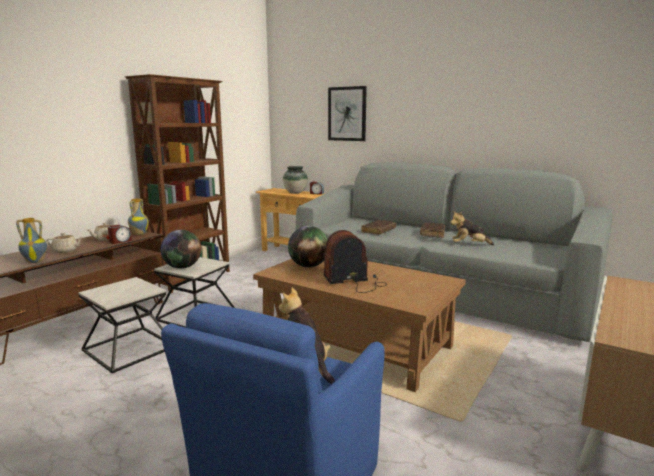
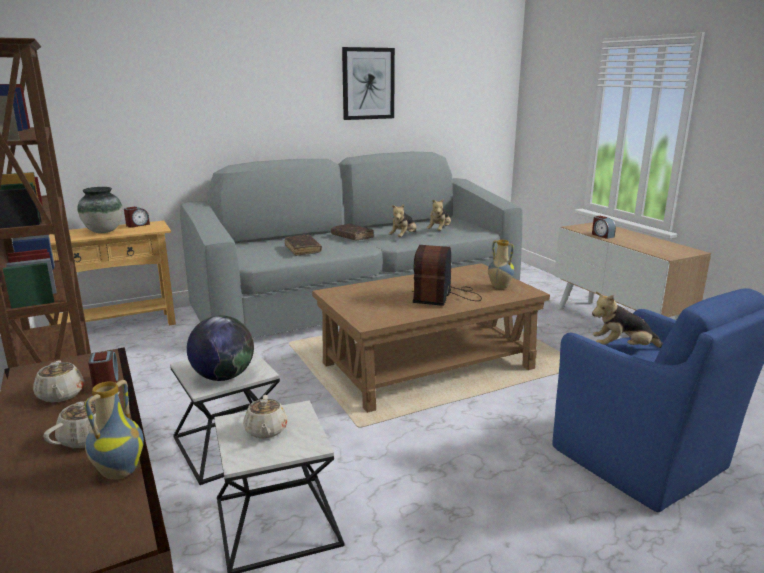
camera: 60 degrees left, 5 degrees up
(124, 289) = (266, 431): none -> beige teapot
(139, 234) = (80, 364): vase -> vase (499, 287)
(309, 266) = (370, 303): globe -> none
(347, 114) = (167, 97): picture -> picture (368, 83)
(514, 250) = (439, 231): none -> plush toy
(621, 296) = (602, 235): none -> alarm clock

